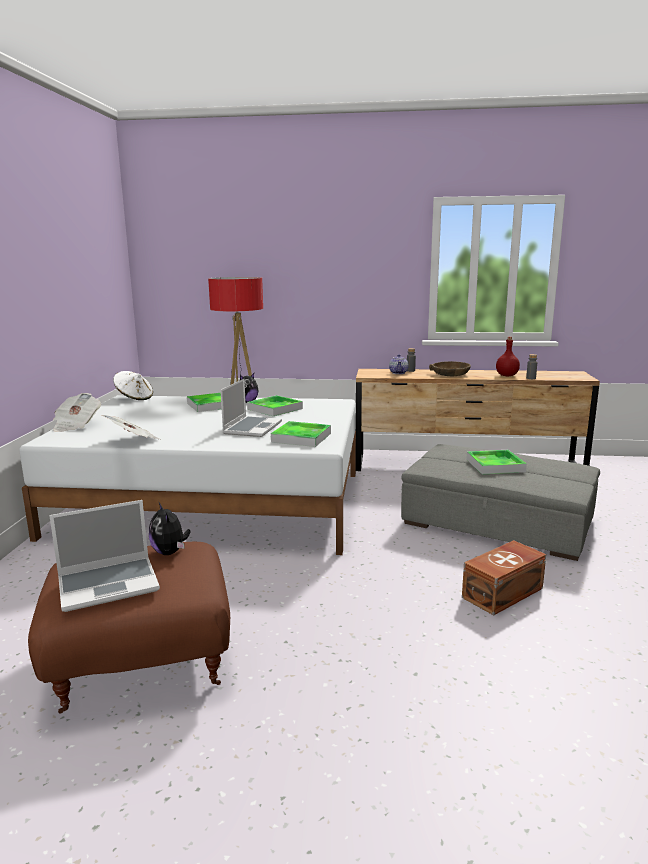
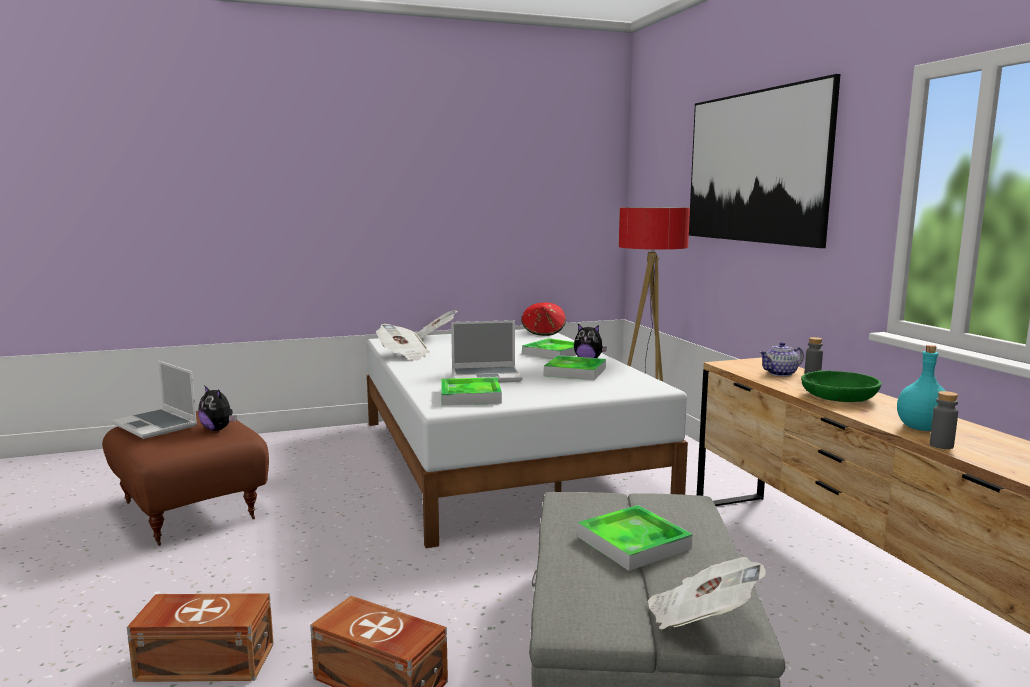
camera: 65 degrees right, 5 degrees down
(134, 398) = (543, 332): white hat -> red hat
(170, 552) = (218, 429): plush toy -> plush toy turned 90 degrees counterclockwise
(305, 247) = (754, 167): none -> picture
(450, 374) = (838, 396): brown bowl -> green bowl
(454, 658) = (205, 661): none -> brown storage box
(506, 375) = (922, 428): red bottle -> turquoise bottle
(572, 470) = (700, 619): none -> newspaper

